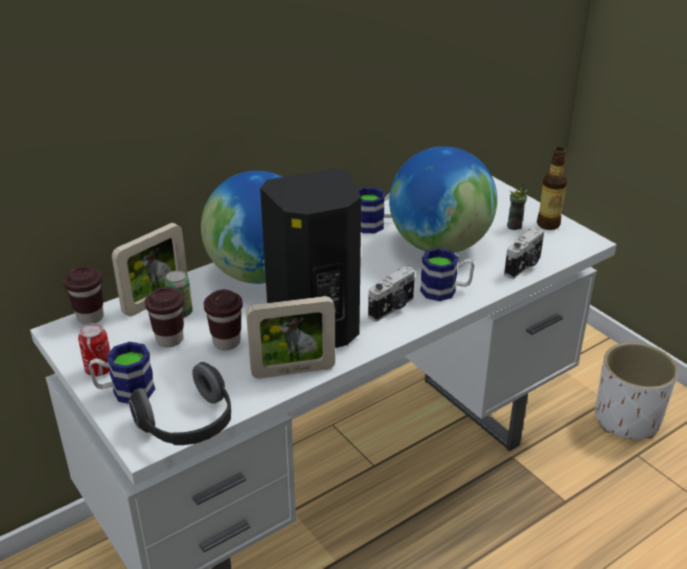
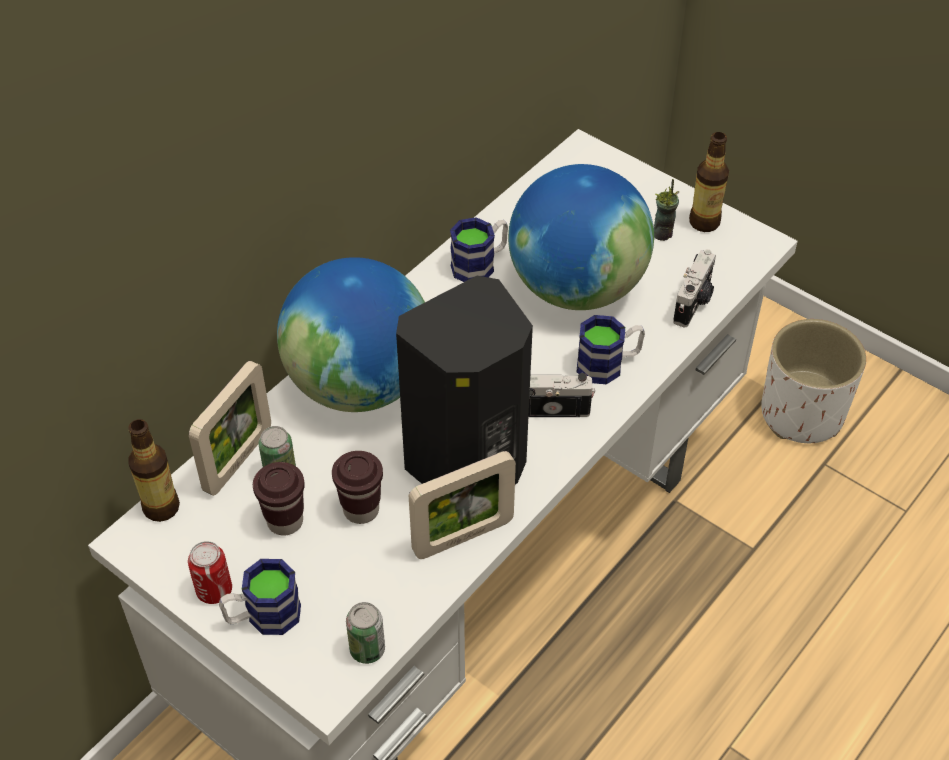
camera: 15 degrees left, 15 degrees up
(90, 317) = (161, 507): brown cup -> bottle
(189, 425) = (367, 650): headphones -> can
(392, 308) = (551, 408): camera -> camera turned 120 degrees counterclockwise

